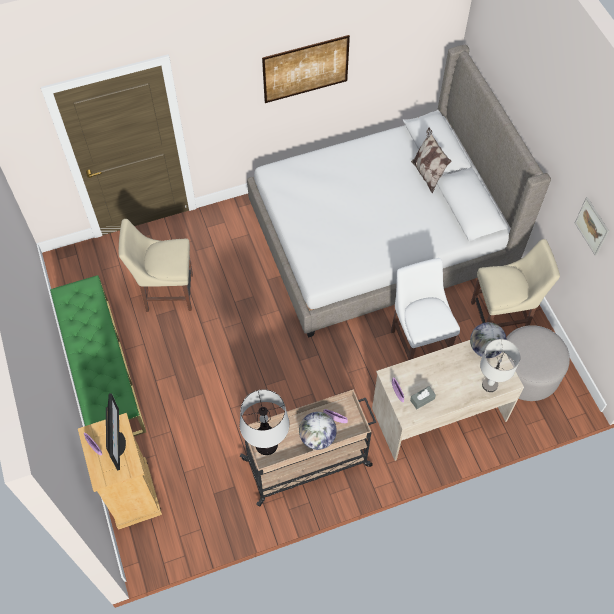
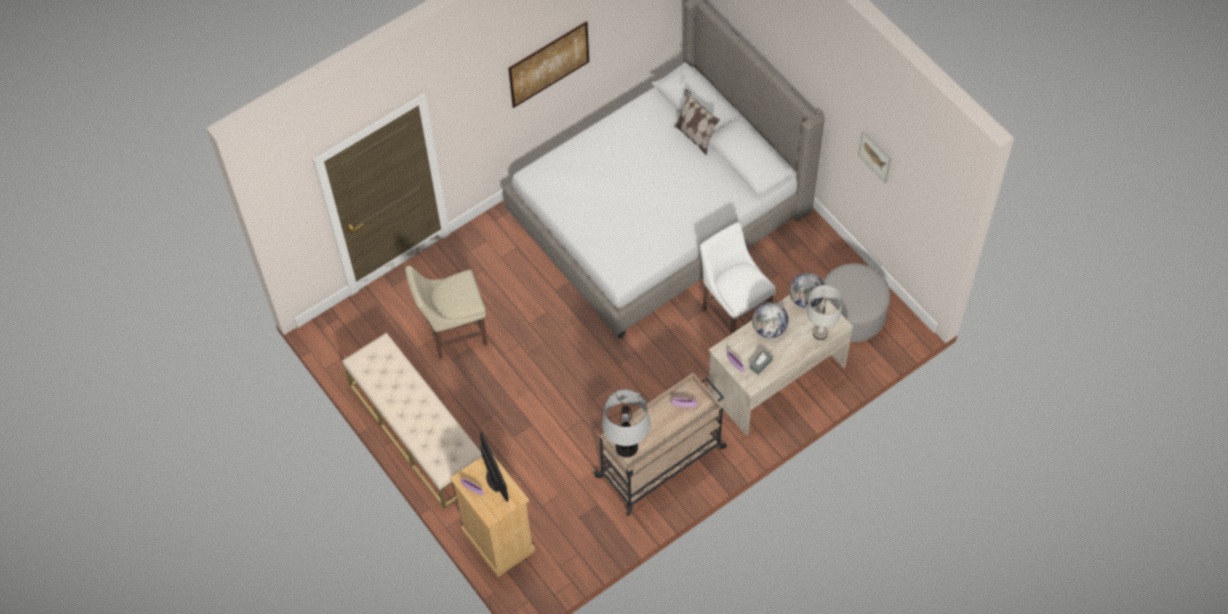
camera: 15 degrees left, 0 degrees up
(102, 370) = (417, 431): green bench -> beige bench
(317, 437) = (673, 427): globe -> globe (769, 329)
(502, 317) = (811, 264): beige chair -> none

